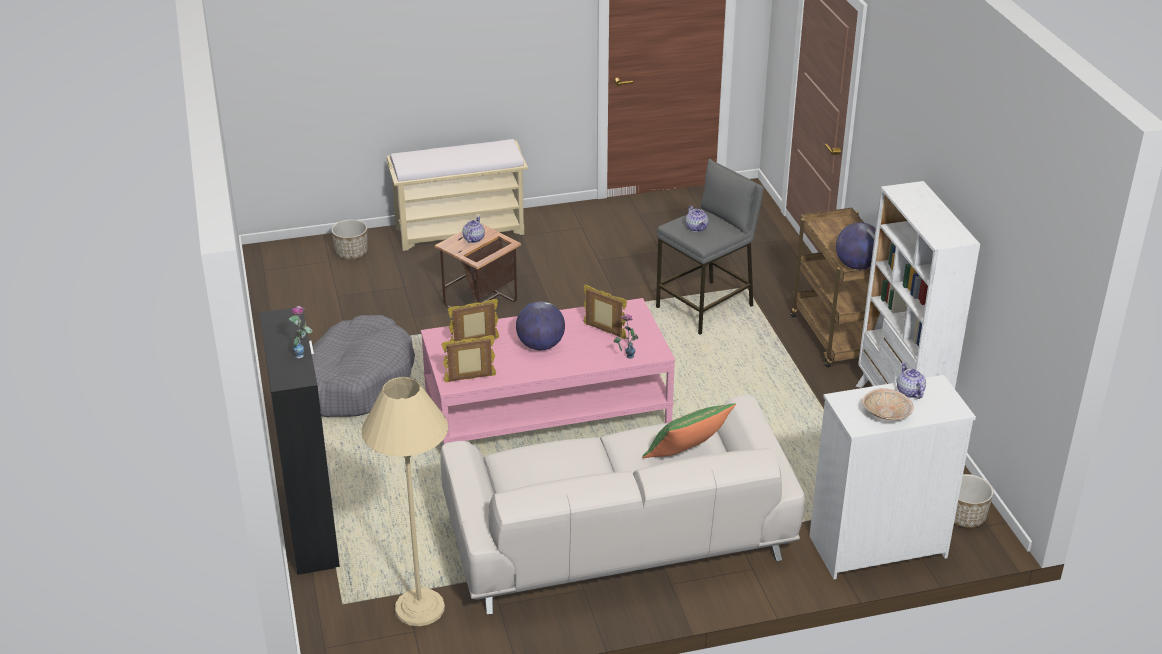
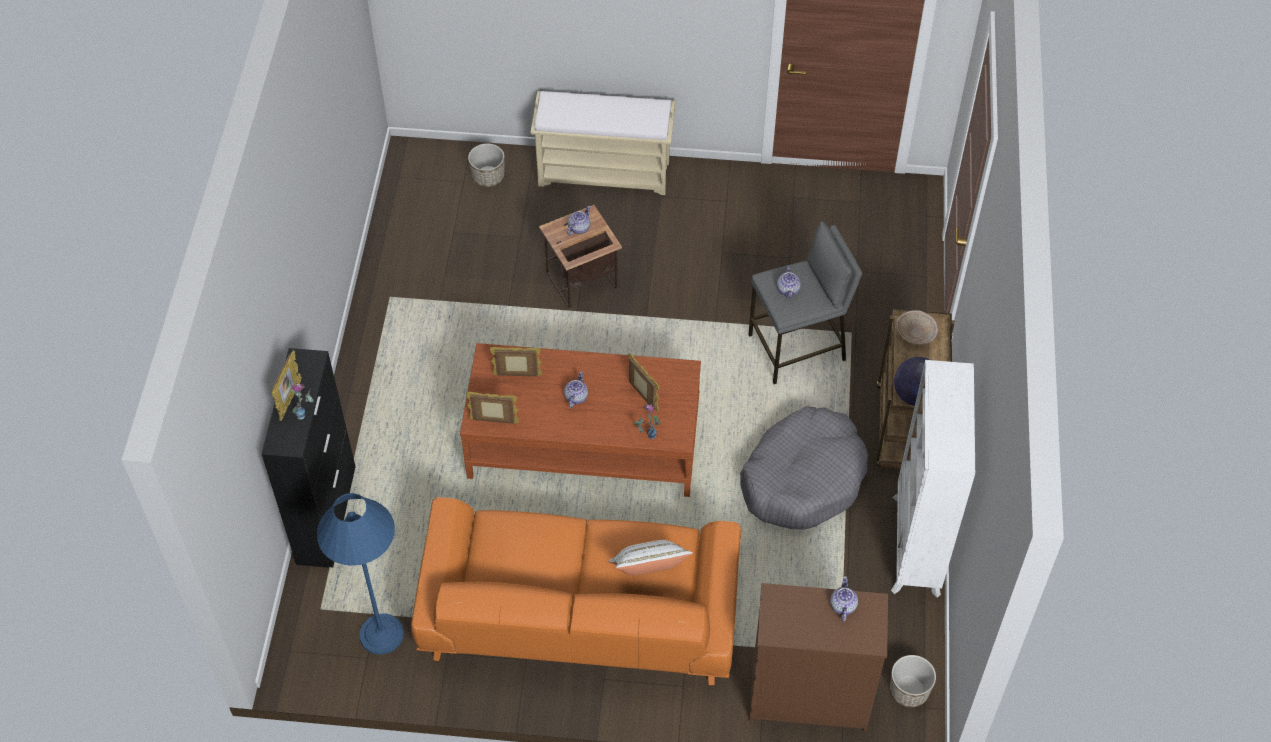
camera: 20 degrees right, 20 degrees up
(281, 347) = (290, 400): none -> picture frame
(356, 381) = (428, 350): grey dog bed -> grey dog bed (803, 478)
(419, 608) = (381, 634): beige floor lamp -> blue floor lamp
(540, 345) = (576, 397): globe -> teapot
(546, 413) = (583, 443): pink coffee table -> brown coffee table
(617, 541) = (579, 615): white sofa -> orange sofa
(686, 456) = (649, 572): green pillow -> white pillow
(876, 546) = (807, 697): white dresser -> brown dresser
(887, 415) = (805, 627): beige bowl -> beige bowl (916, 334)

